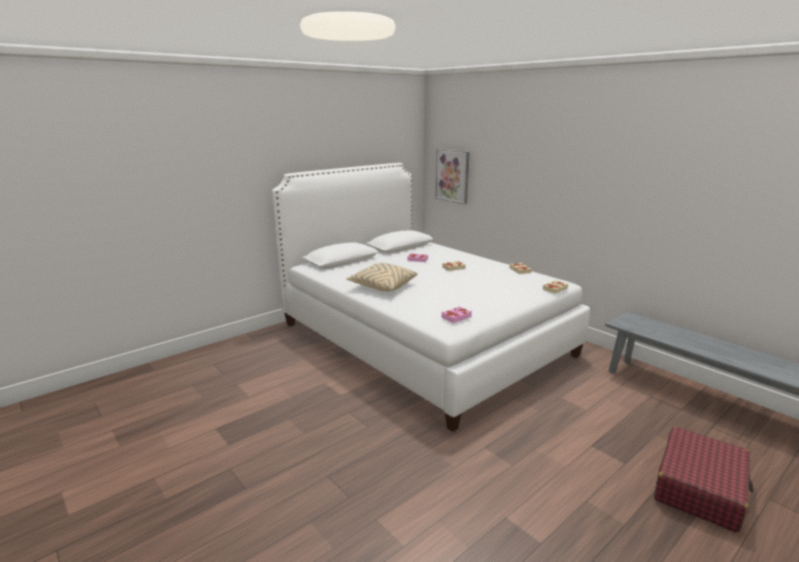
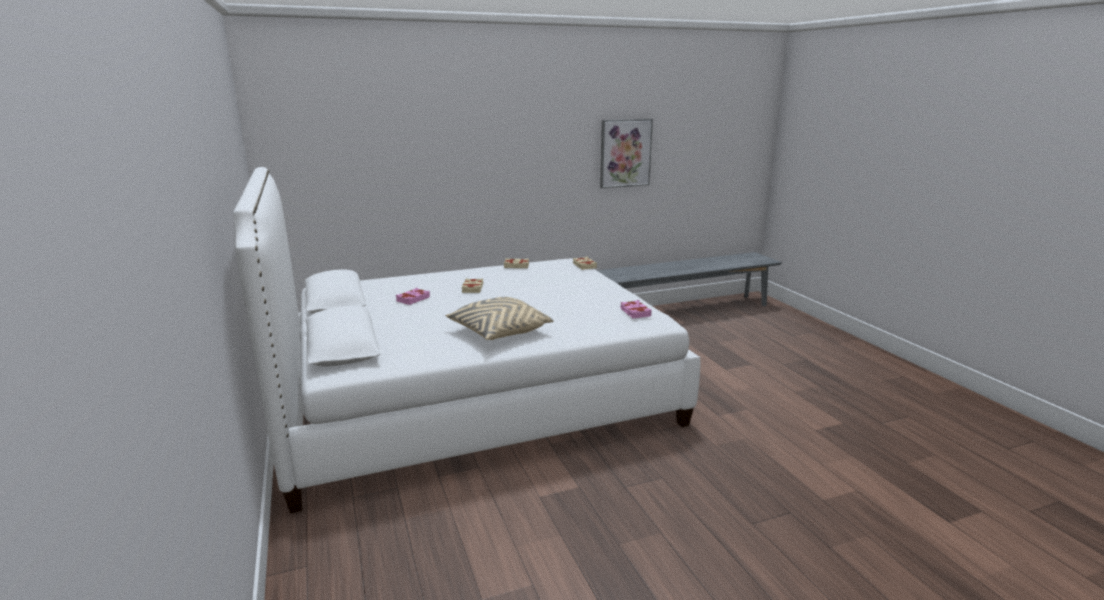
camera: 70 degrees left, 0 degrees up
(452, 176) = (325, 176): picture -> picture (625, 153)
(699, 488) = (781, 350): red suitcase -> none

